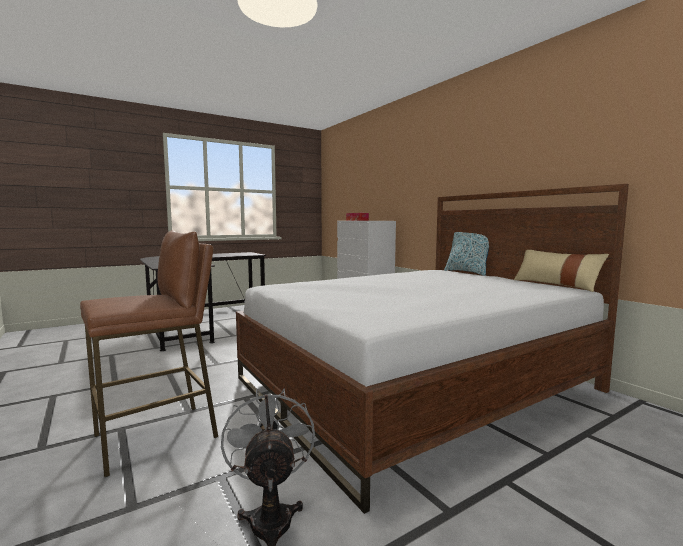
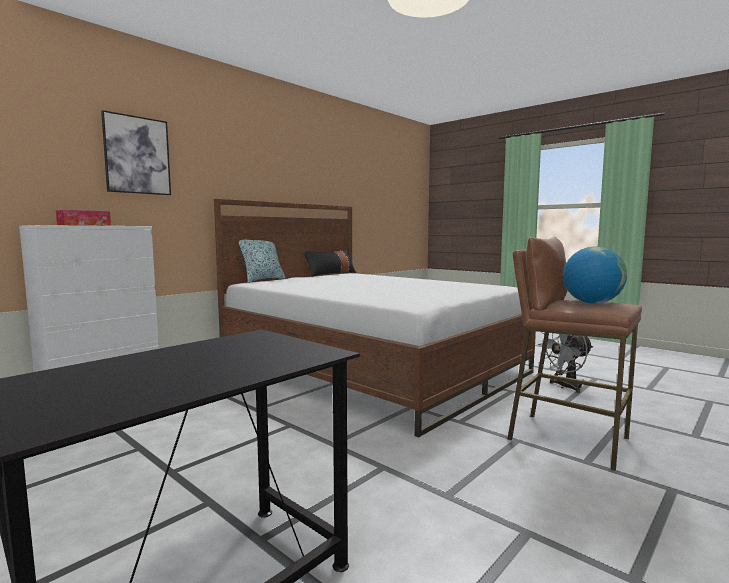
camera: 105 degrees left, 0 degrees up
(132, 300) = (591, 303): none -> globe
(406, 174) = (137, 155): none -> picture
(555, 284) = (330, 274): beige pillow -> black pillow

